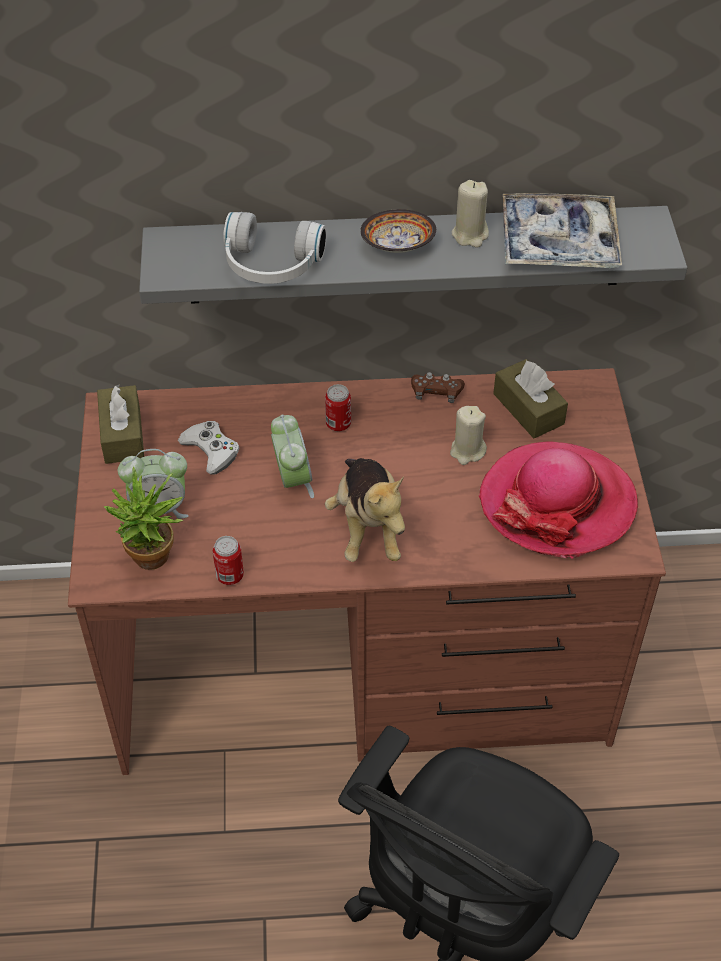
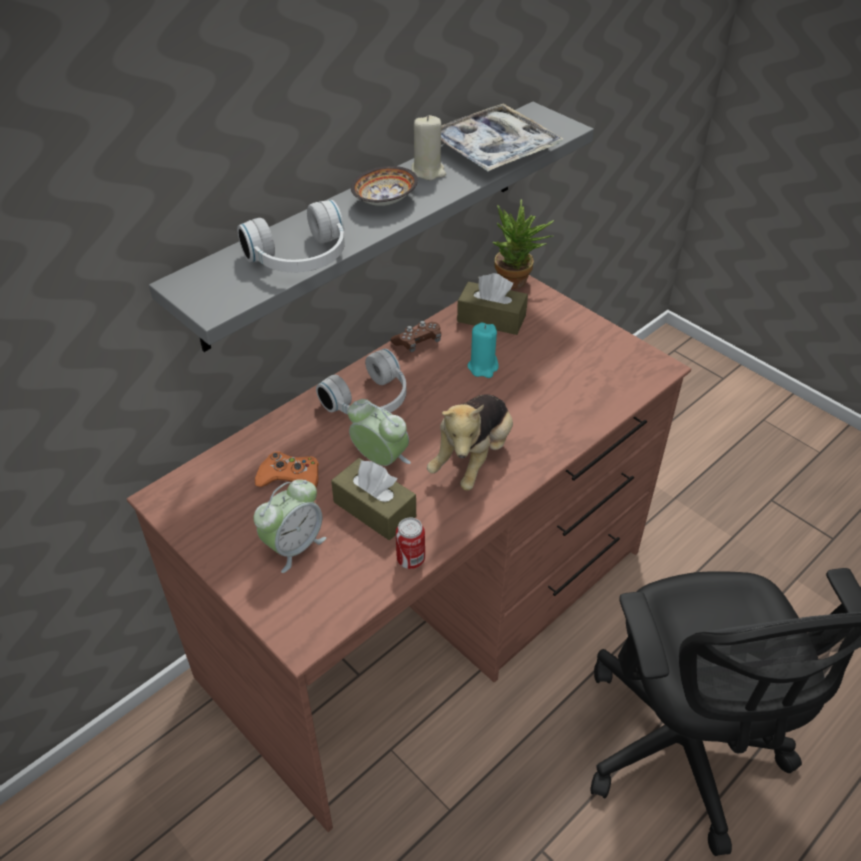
camera: 40 degrees left, 5 degrees down
(122, 434) = (198, 510): brown tissue box -> brown tissue box (374, 509)
(152, 562) = (334, 591): potted plant -> potted plant (517, 283)
(211, 450) = (290, 477): white game controller -> orange game controller
(338, 424) = (370, 401): can -> white headphones
(367, 526) = (473, 458): plush toy -> plush toy turned 75 degrees clockwise
(467, 451) = (483, 367): beige candle -> turquoise candle
(557, 503) = (579, 365): hat -> none

